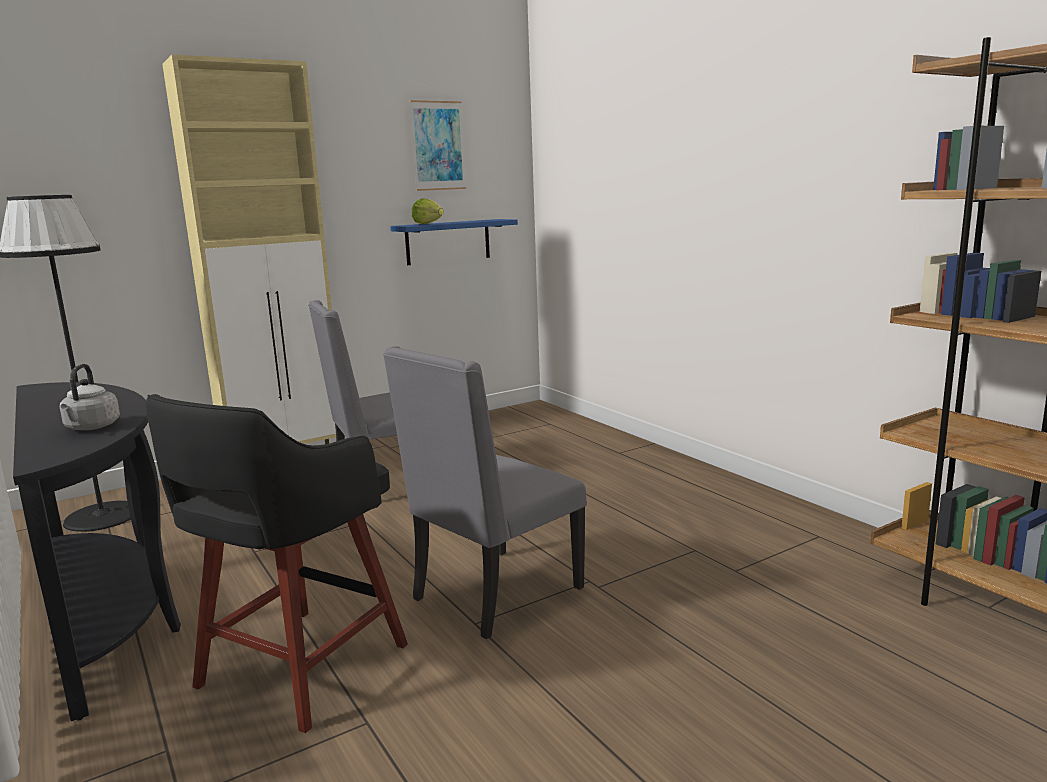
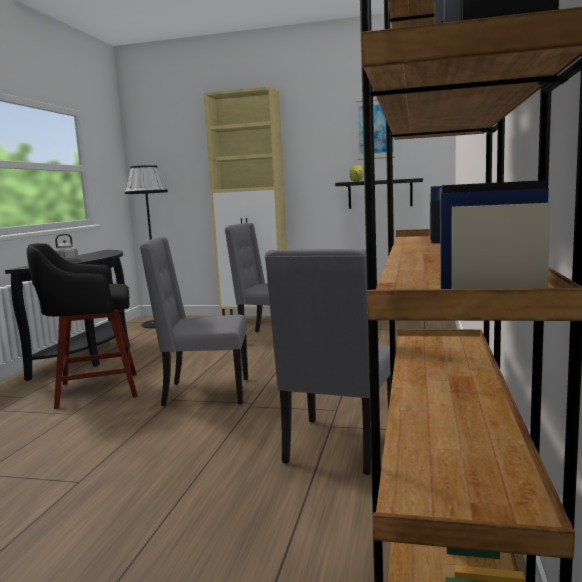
camera: 45 degrees right, 5 degrees down
(448, 241) = (380, 194): blue shelf -> black shelf
(795, 589) = (338, 447): none -> grey chair

